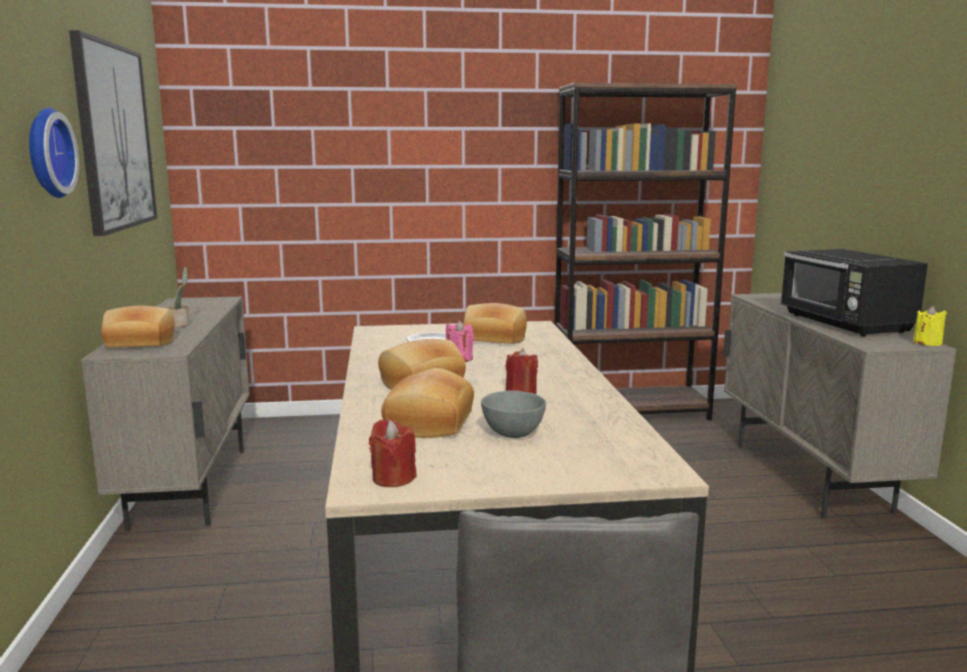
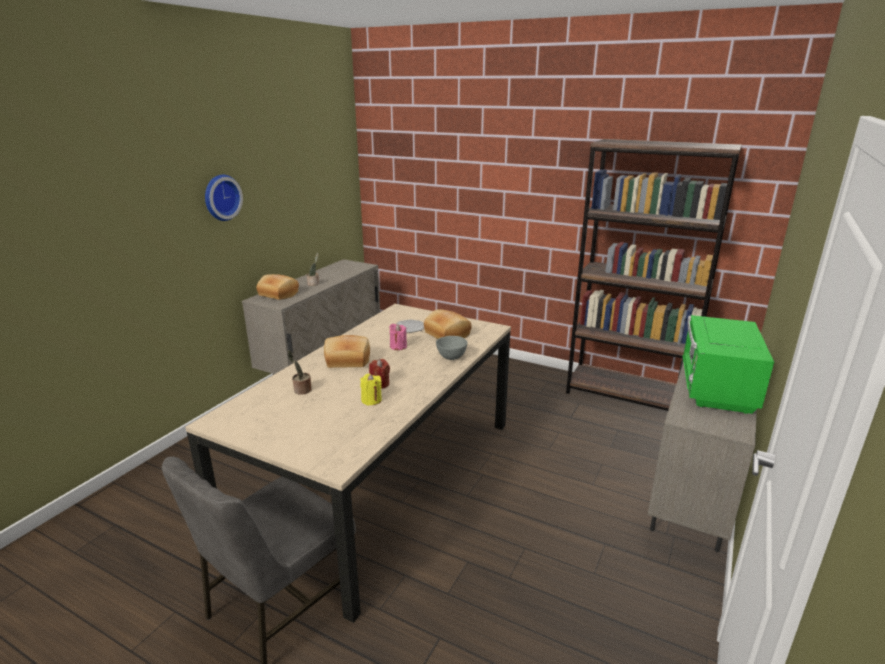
camera: 35 degrees right, 10 degrees up
(114, 137) = (294, 174): picture -> none
(393, 478) = (230, 421): red candle -> none
(427, 423) = (301, 390): bread -> potted plant
(513, 434) = (322, 412): grey bowl -> grey bowl (451, 357)
(845, 324) = (715, 389): black microwave -> green microwave
(927, 343) = (741, 431): yellow candle -> yellow candle (371, 400)

